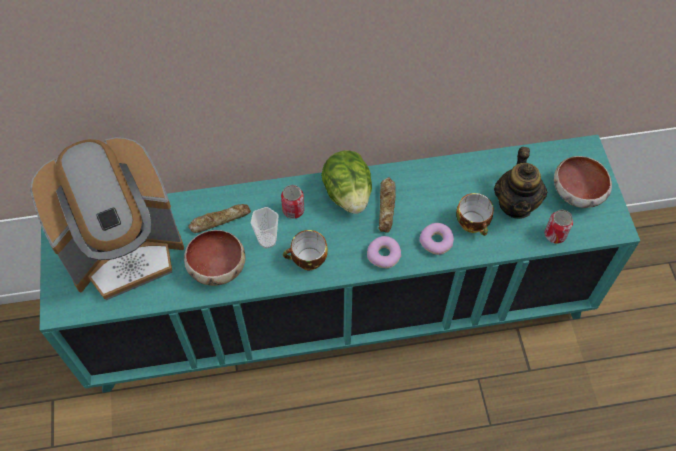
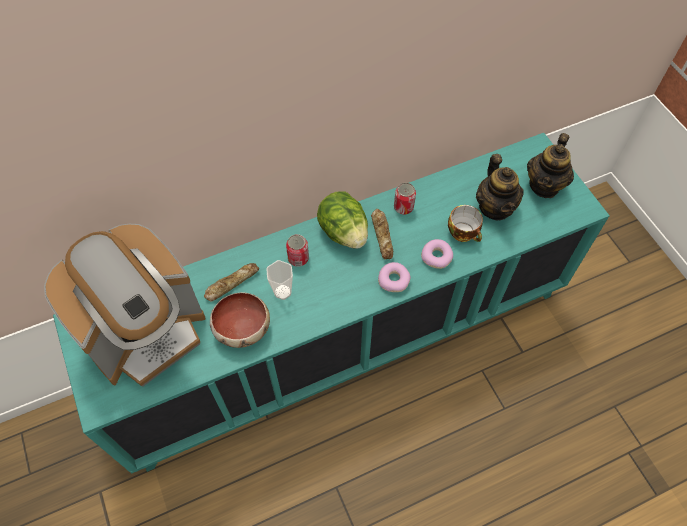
camera: 15 degrees left, 0 degrees up
(307, 260) = (325, 301): cup -> none
(555, 235) = (537, 227): can -> can (403, 207)
(578, 192) = (544, 185): bowl -> teapot

